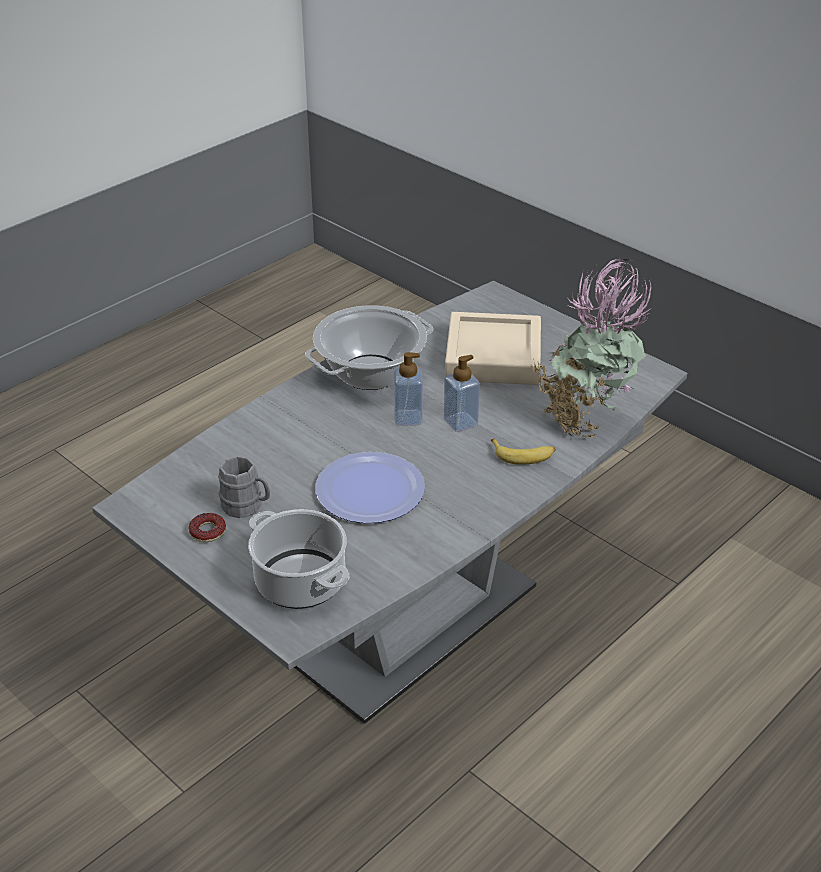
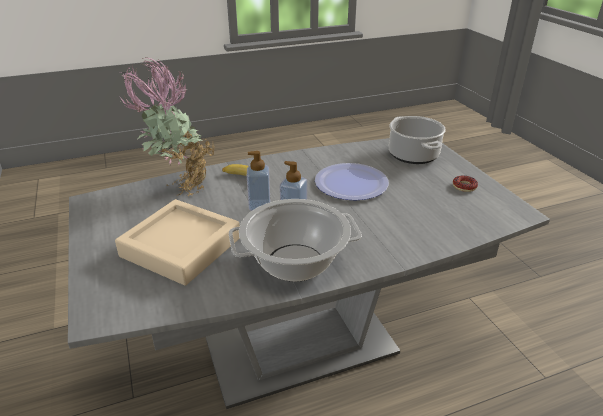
camera: 155 degrees left, 5 degrees down
(247, 507) = (436, 193): grey mug -> none

